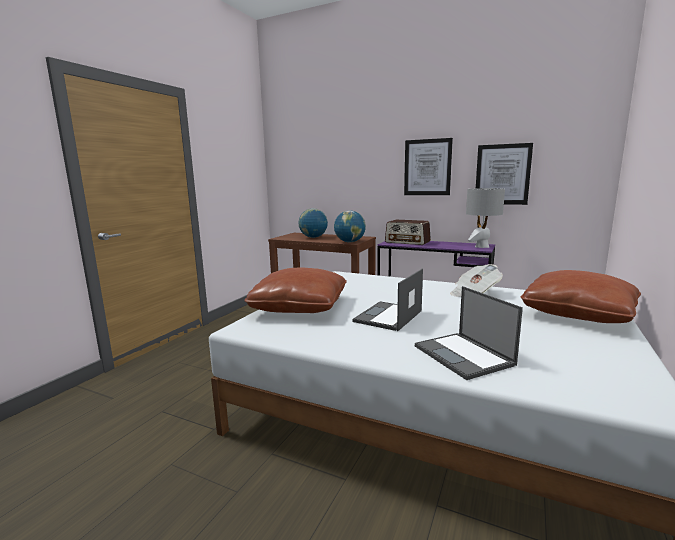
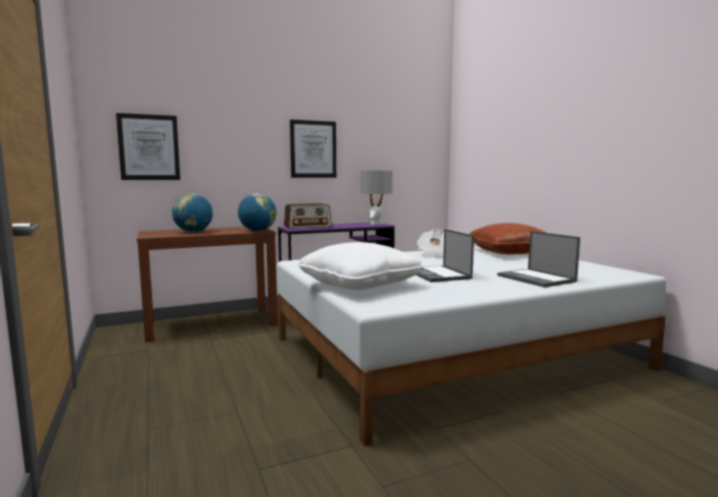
camera: 50 degrees left, 5 degrees down
(299, 307) = (359, 285): brown pillow -> white pillow
(464, 355) = (537, 278): laptop -> laptop turned 45 degrees clockwise
(502, 174) = (377, 159): picture -> picture (149, 147)

